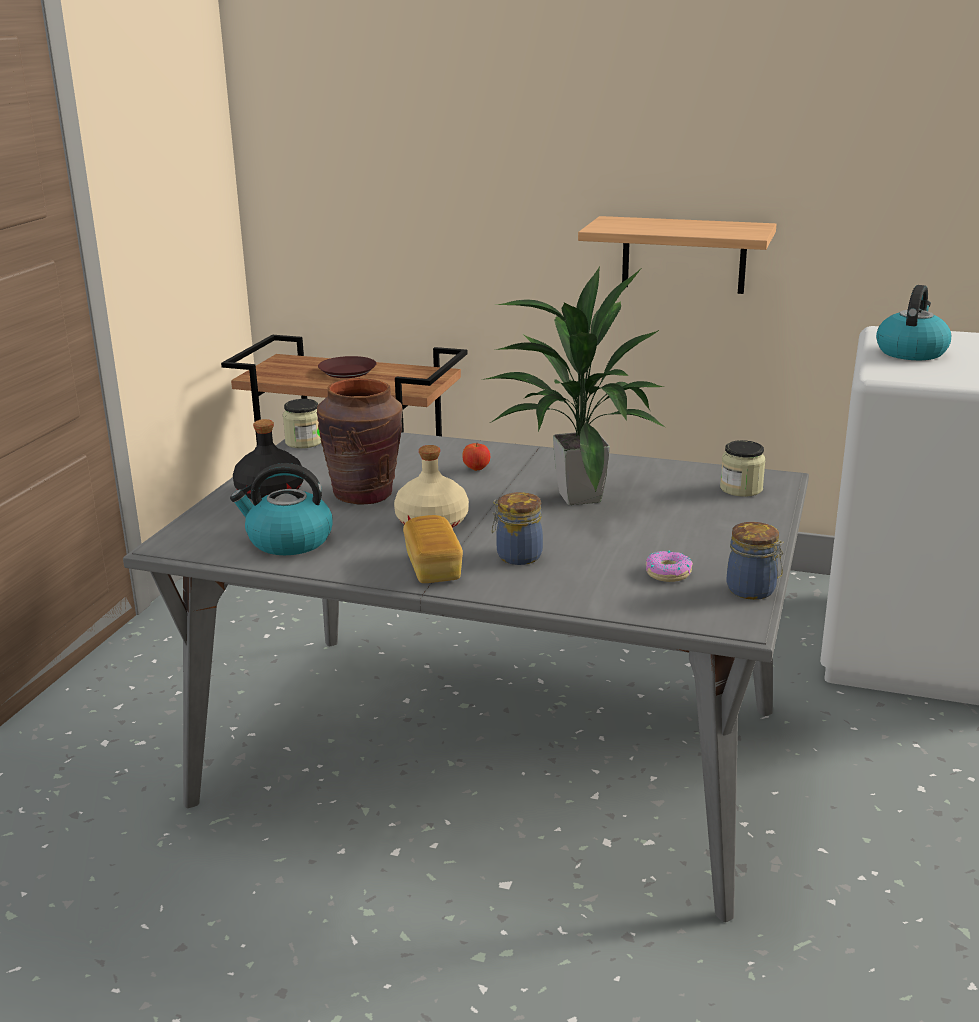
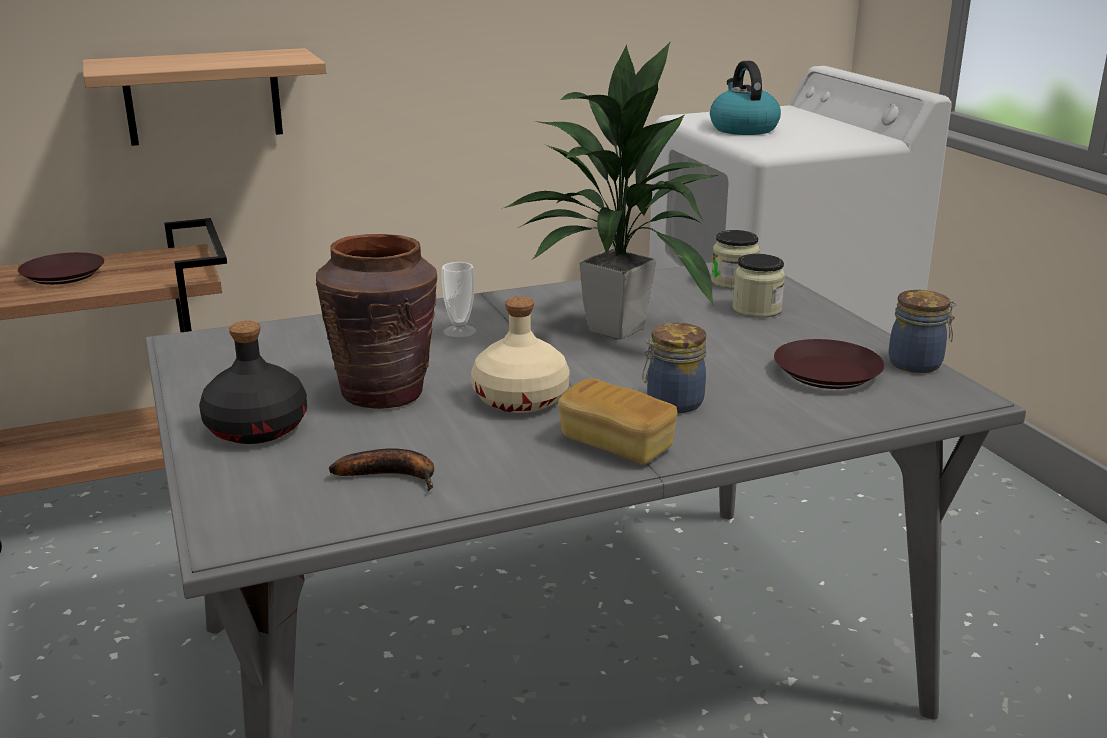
camera: 40 degrees left, 0 degrees up
(288, 541) = (393, 476): kettle -> banana
(304, 442) = (190, 358): jar -> jar (756, 309)
(476, 469) = (459, 331): apple -> cup
(667, 573) = (827, 372): donut -> brown plate
(684, 255) = (457, 67): shelf -> shelf (203, 97)

